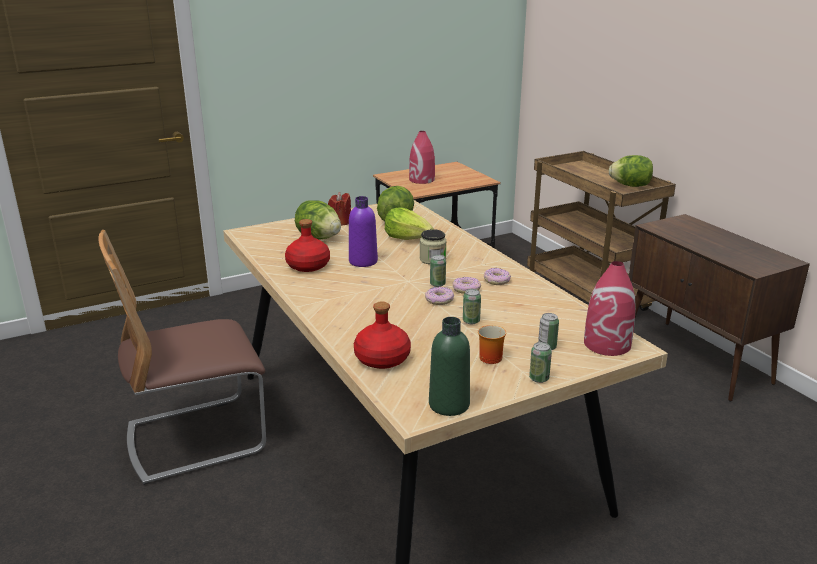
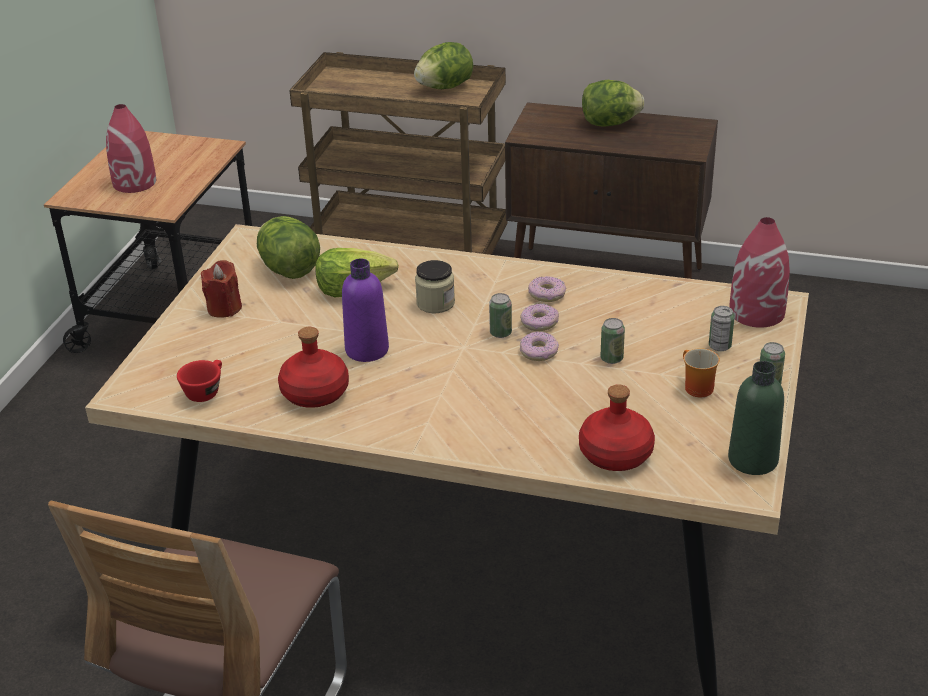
camera: 45 degrees left, 10 degrees up
(271, 245) = (205, 391): none -> red cup
(319, 238) = (245, 346): lettuce -> lettuce (609, 123)

